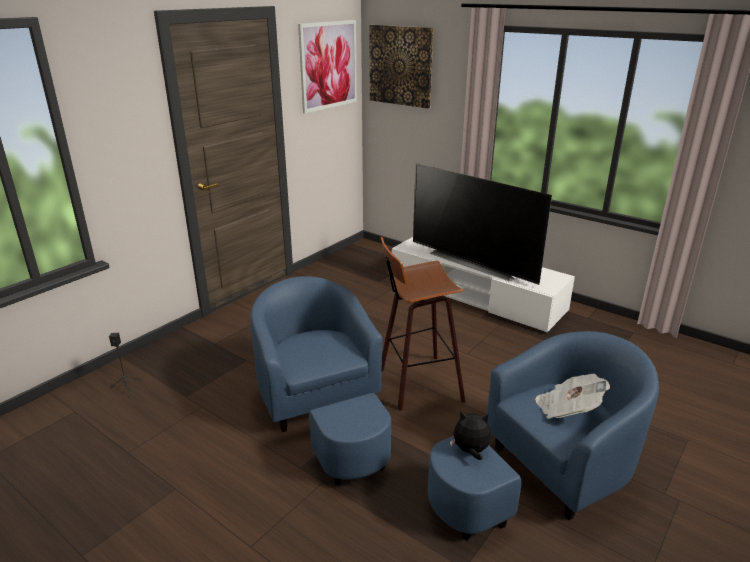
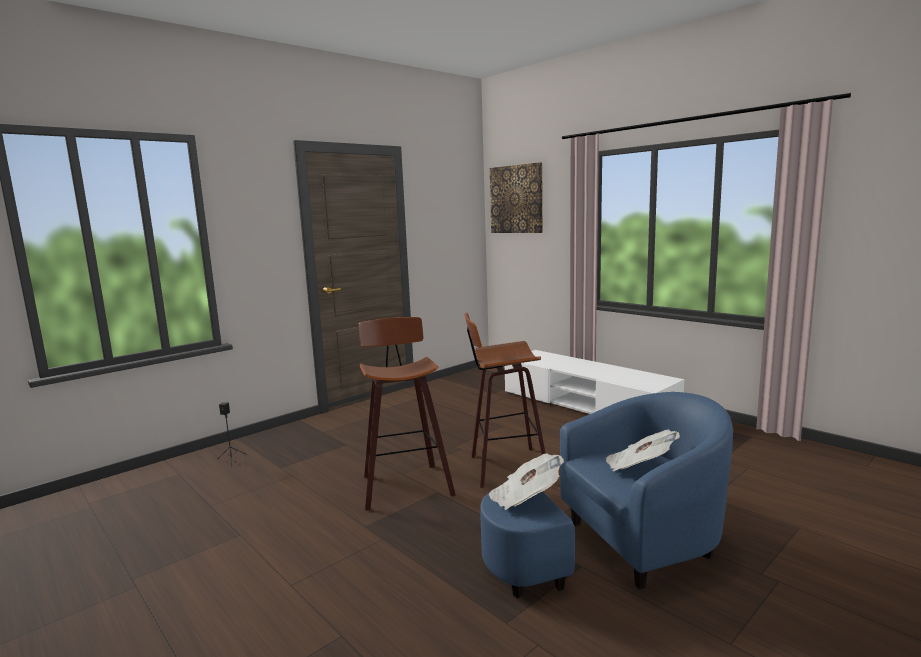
camera: 10 degrees right, 15 degrees down
(323, 411) = (404, 484): blue armchair -> stool
(329, 65) = (452, 200): picture -> none
(470, 451) = (525, 498): plush toy -> newspaper
(474, 262) = (582, 369): television -> none

